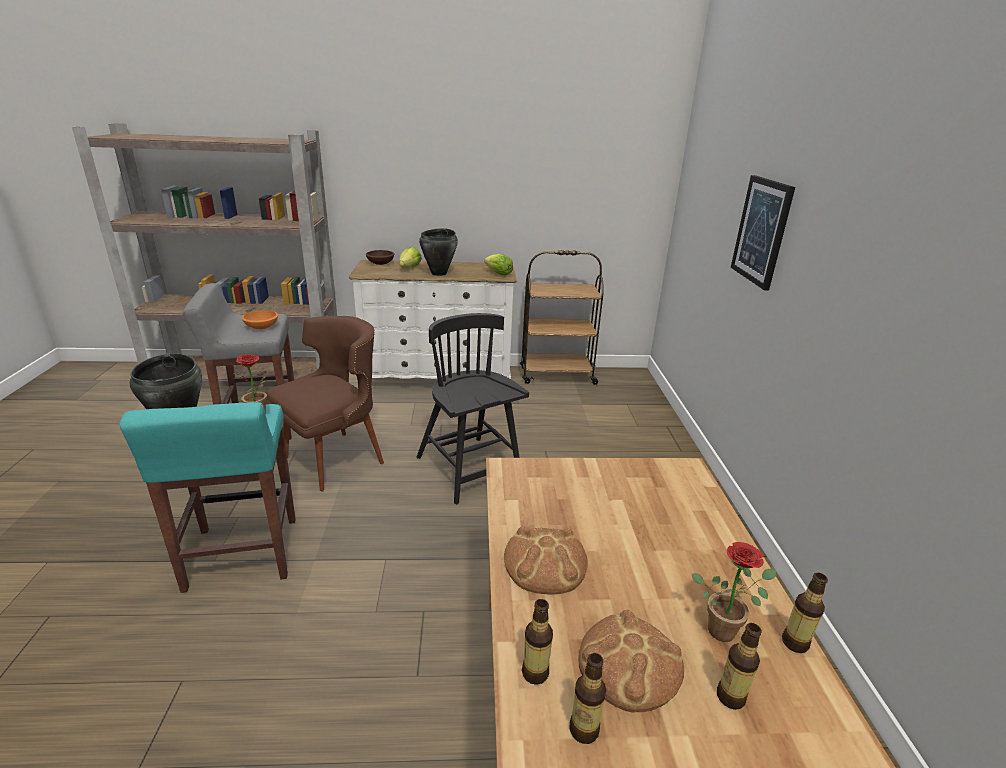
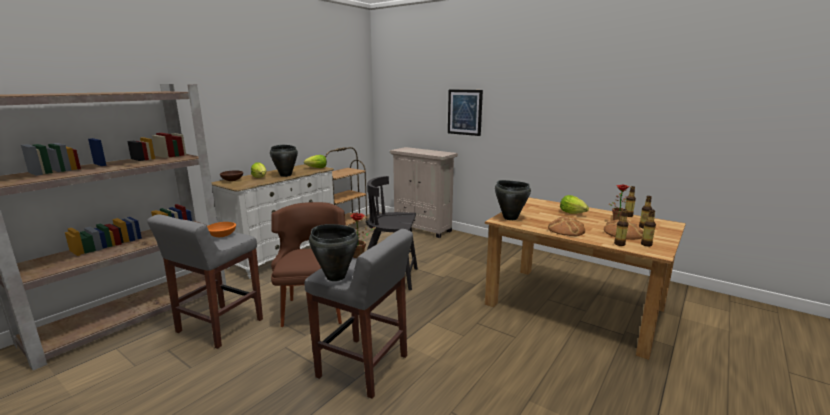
camera: 50 degrees left, 10 degrees down
(242, 555) = (364, 367): turquoise stool -> grey stool
(536, 476) = (510, 218): none -> black cooking pot
(656, 427) = (423, 229): none -> beige cabinet
(676, 542) = (572, 213): none -> lettuce

